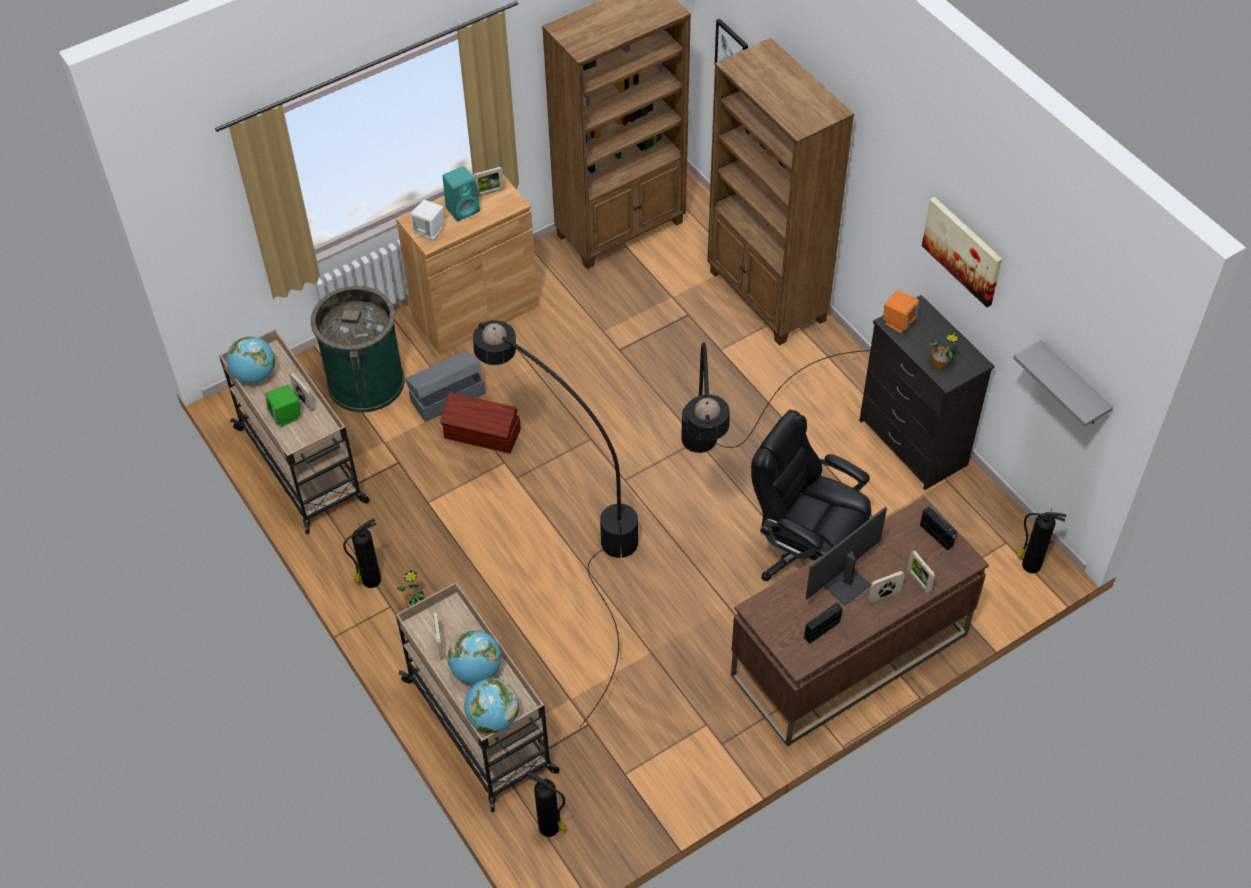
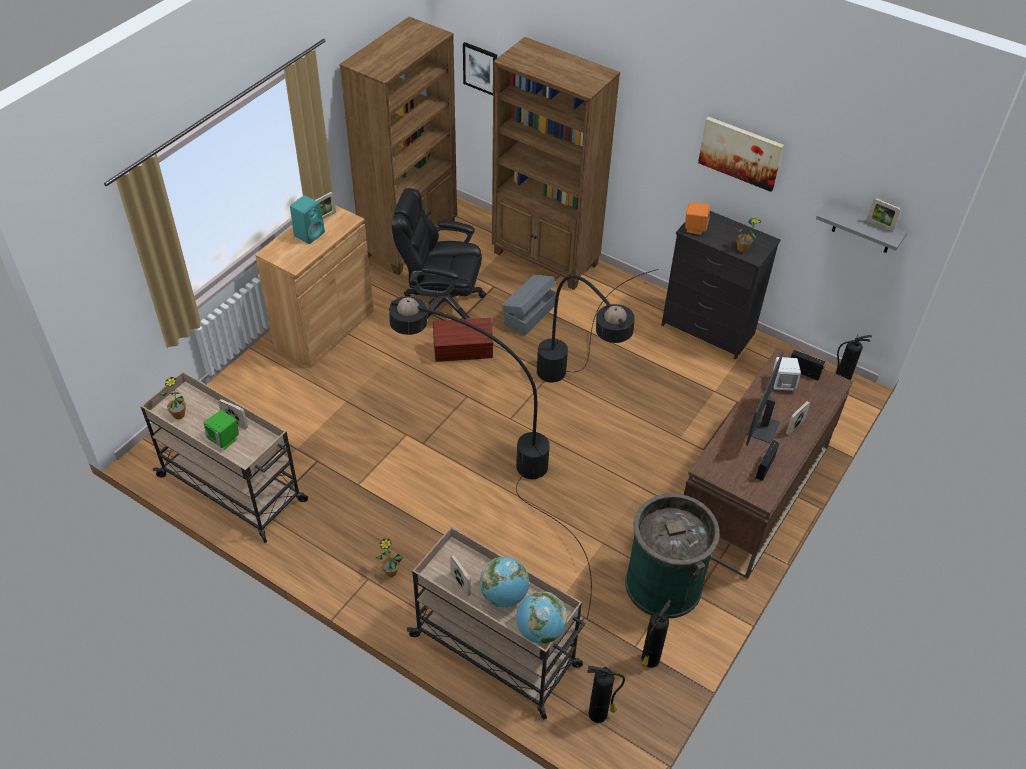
camera: 25 degrees left, 5 degrees down
(255, 375) = (179, 415): globe -> potted plant
(366, 382) = (257, 406): green trash can -> green trash can (663, 584)
(370, 581) = (340, 563): fire extinguisher -> fire extinguisher (649, 660)
(430, 230) = (289, 256): white speaker -> white speaker (783, 383)
(447, 396) = (333, 398): grey storage box -> grey storage box (529, 314)
(482, 434) = (378, 418): brown storage box -> brown storage box (463, 351)
(806, 552) = (677, 429): black office chair -> black office chair (441, 304)
(918, 581) = (812, 409): picture frame -> picture frame (879, 225)

